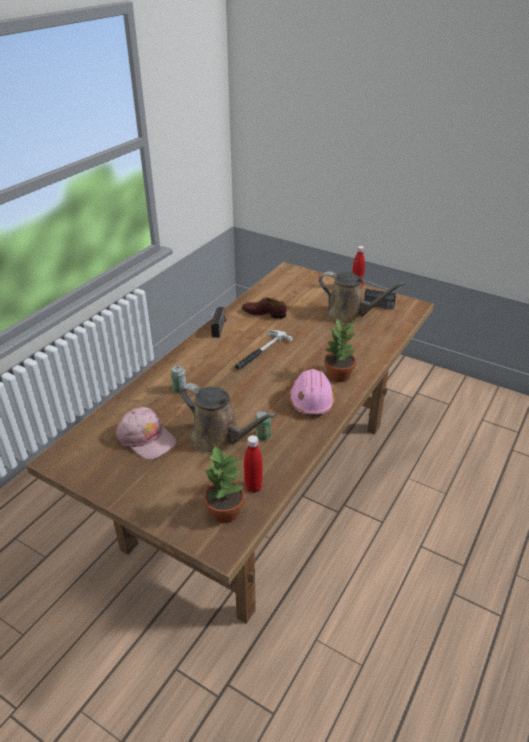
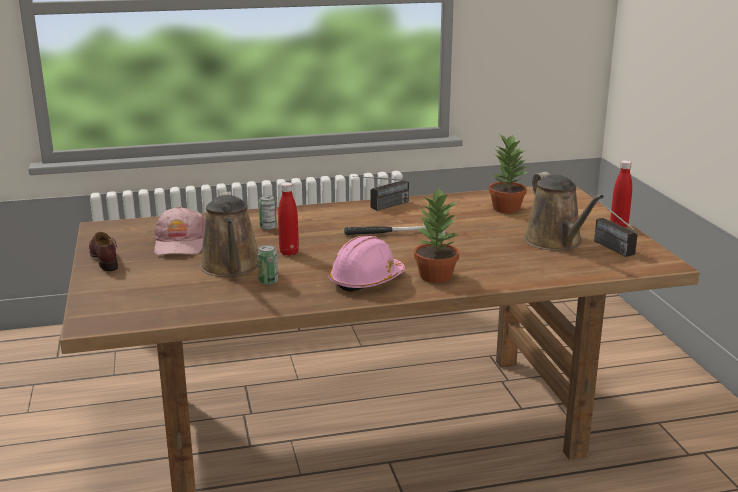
camera: 45 degrees right, 15 degrees down
(224, 511) = (138, 306): potted plant -> potted plant (506, 208)
(253, 487) = (190, 305): red bottle -> red bottle (289, 252)
(264, 313) = (459, 210): brown shoe -> brown shoe (104, 258)

